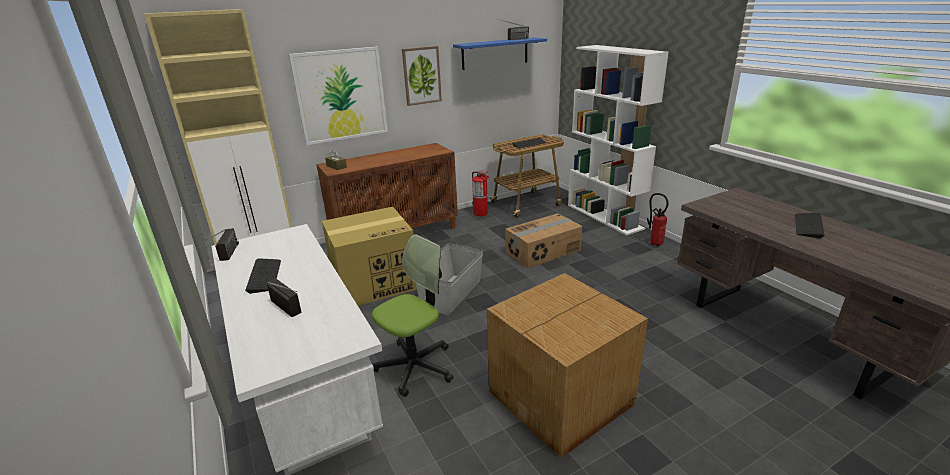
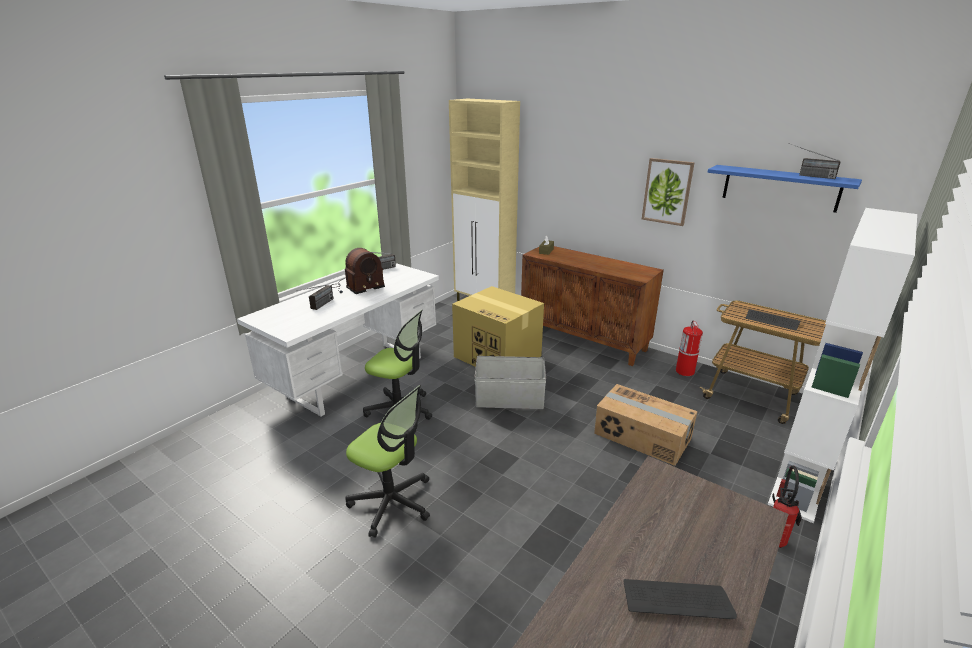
camera: 65 degrees right, 0 degrees up
(264, 276) = (357, 287): keyboard -> radio
(341, 95) = (580, 190): picture -> none
(563, 397) = (392, 502): cardboard box -> office chair

